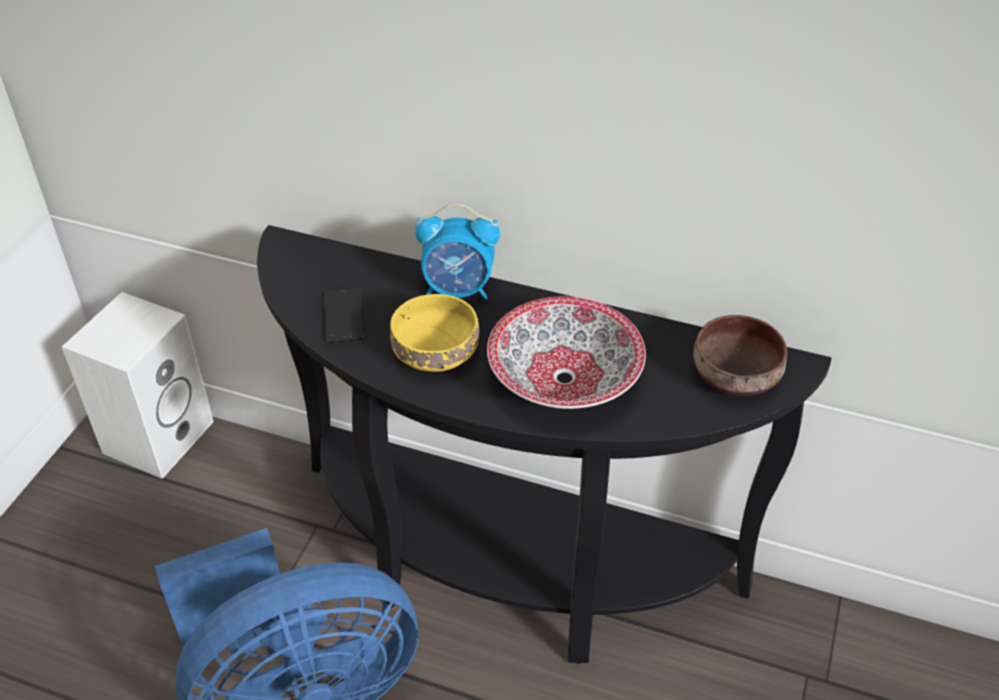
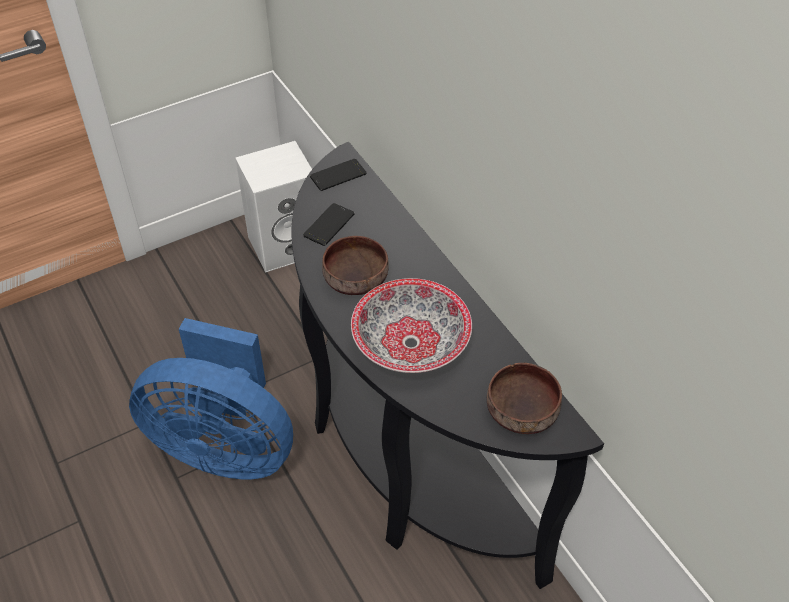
camera: 40 degrees right, 5 degrees up
(296, 263) = (338, 175): none -> phone
(434, 350) = (356, 277): yellow bowl -> brown bowl
(458, 290) = (411, 247): alarm clock -> none

